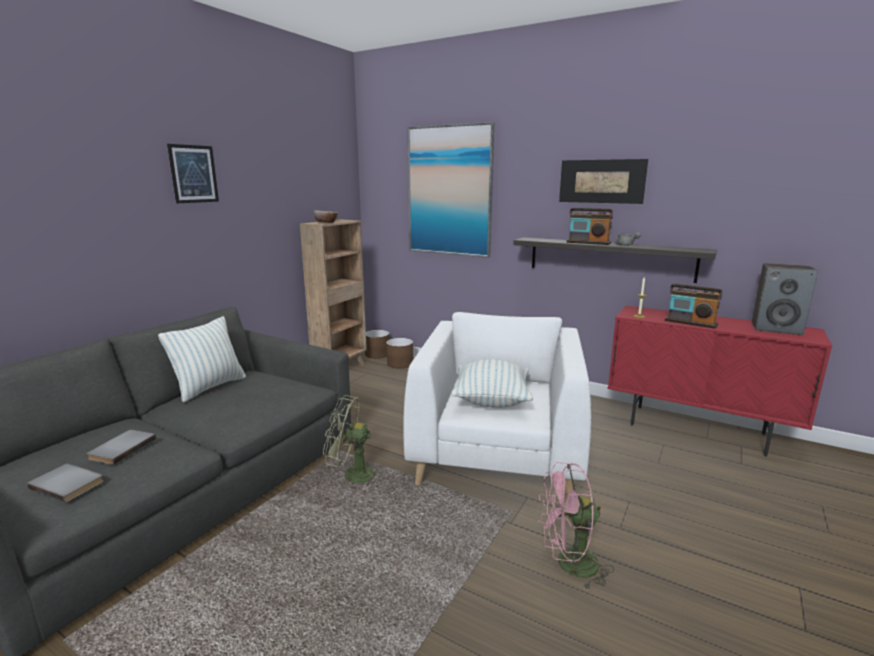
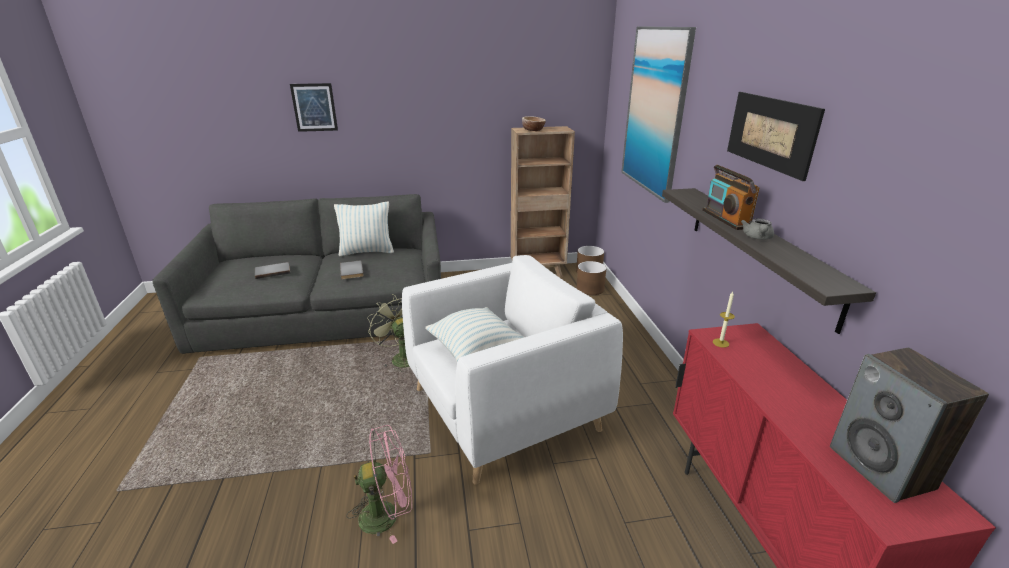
camera: 50 degrees right, 10 degrees up
(69, 483) = (231, 280): grey book -> grey book (353, 271)
(193, 174) = (405, 81): picture -> picture (314, 107)
(569, 565) = (387, 514): pink fan -> pink fan turned 120 degrees clockwise
(690, 323) = (761, 385): radio -> none

